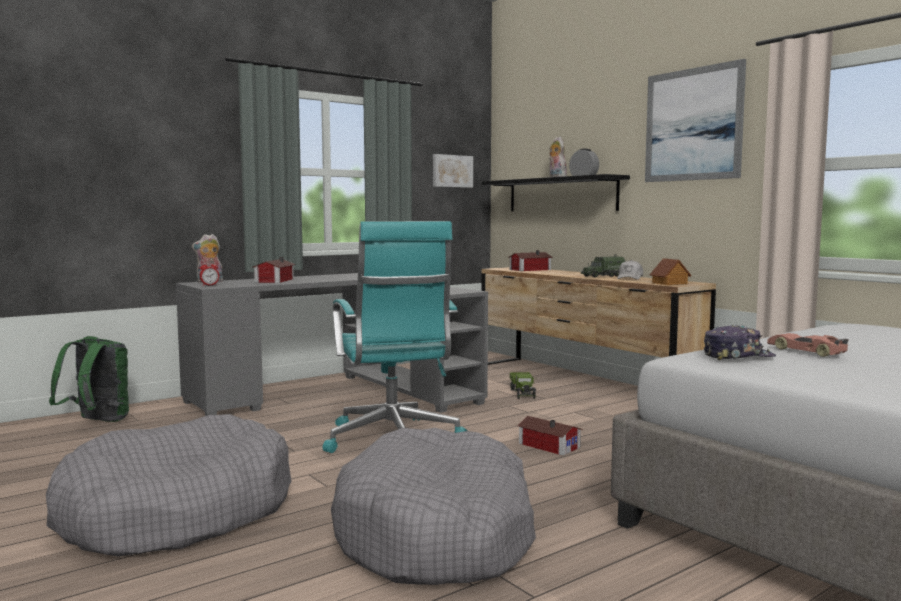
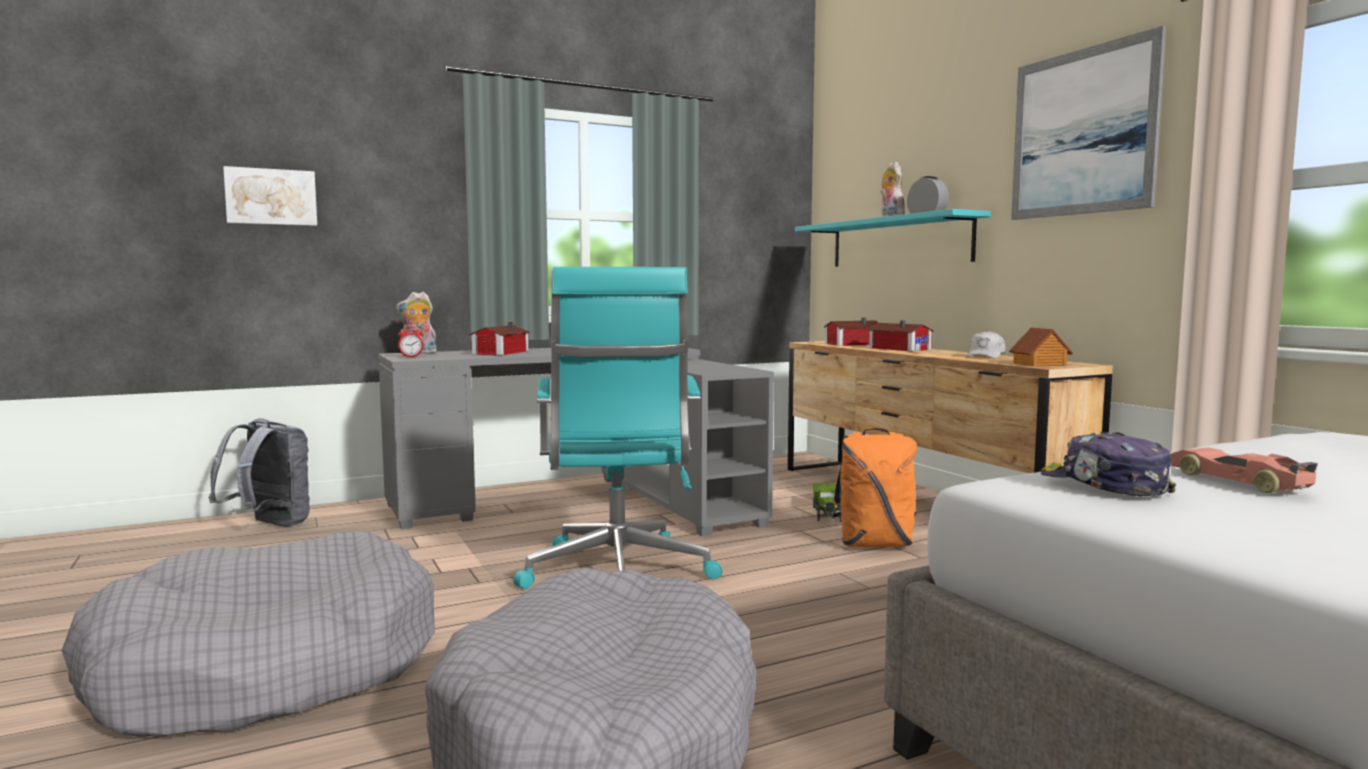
camera: 10 degrees right, 0 degrees up
(96, 421) = (269, 526): green backpack -> grey backpack
(451, 171) = (756, 214): picture -> picture (271, 197)
(548, 445) = (834, 596): toy house -> toy house (899, 348)
(561, 195) = (898, 242): black shelf -> turquoise shelf
(563, 412) = (874, 544): none -> orange backpack
(602, 276) = (946, 353): toy truck -> none
(737, 356) = (1104, 486): cap -> cap turned 120 degrees counterclockwise

